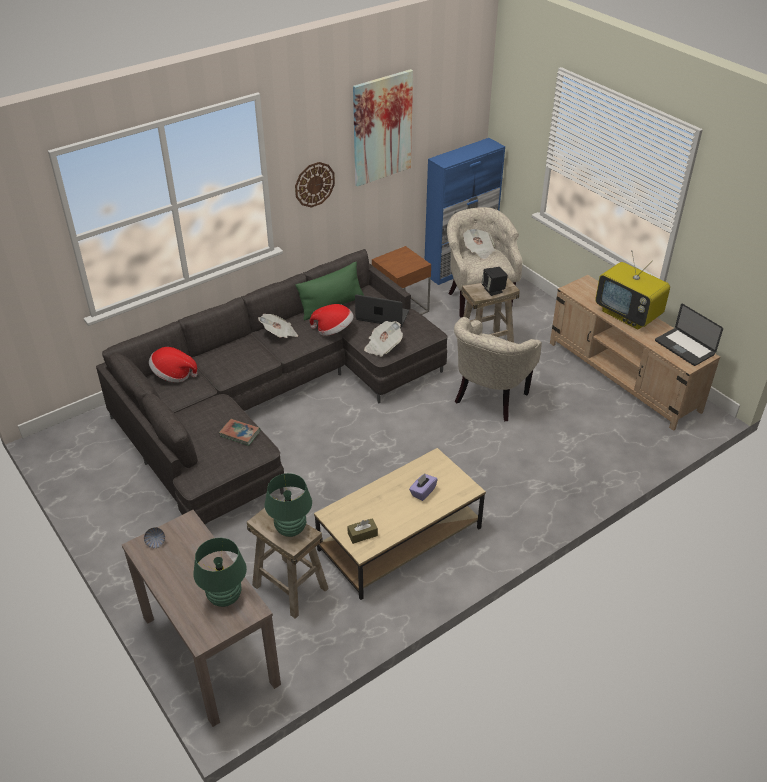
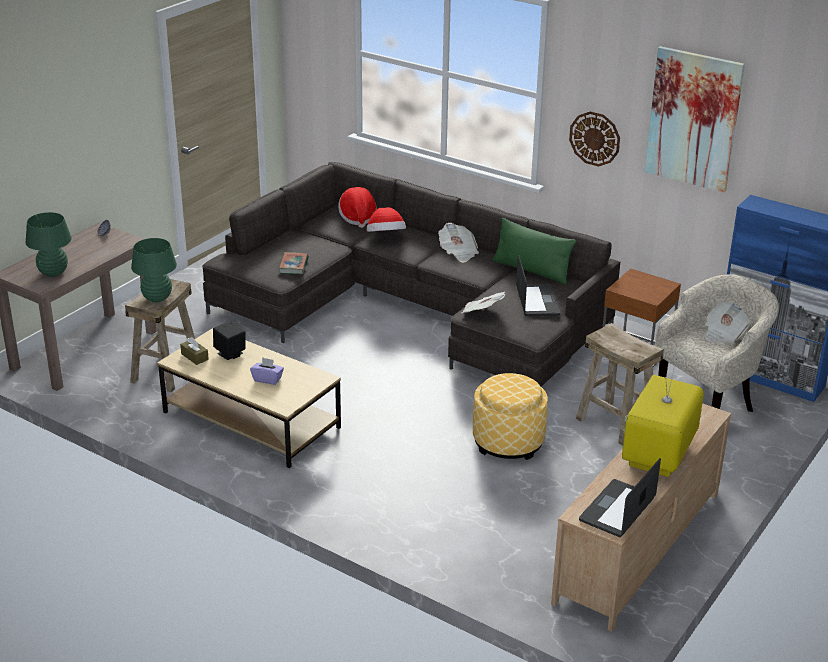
camera: 70 degrees right, 10 degrees down
(333, 330) = (488, 279): hat -> hat (386, 237)
(489, 400) = (508, 441): beige armchair -> ottoman
(493, 290) = (623, 346): black speaker -> black speaker (230, 353)

